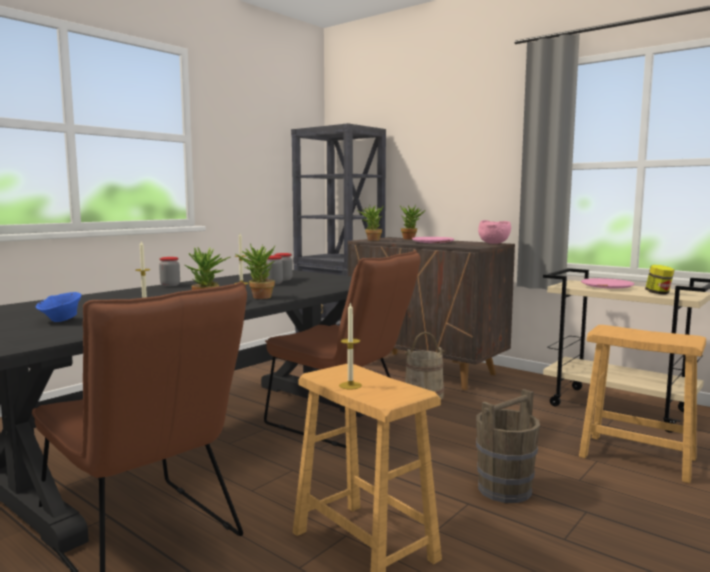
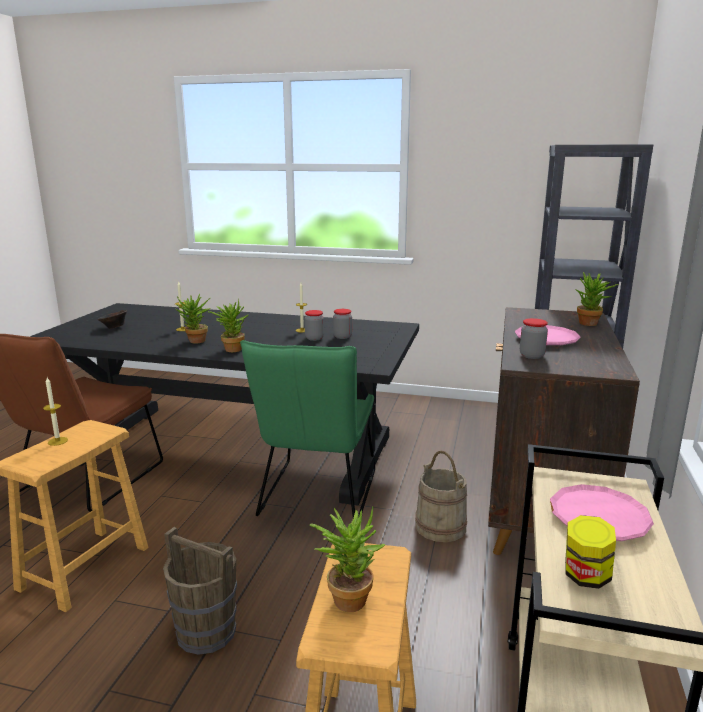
camera: 65 degrees right, 10 degrees up
(60, 320) = (114, 328): blue bowl -> brown bowl
(170, 285) = (271, 316): jar -> jar (531, 355)
(343, 423) = (316, 498): brown chair -> green chair
(371, 240) = (529, 313): potted plant -> potted plant (347, 596)
(494, 243) = (606, 369): pink bowl -> none

